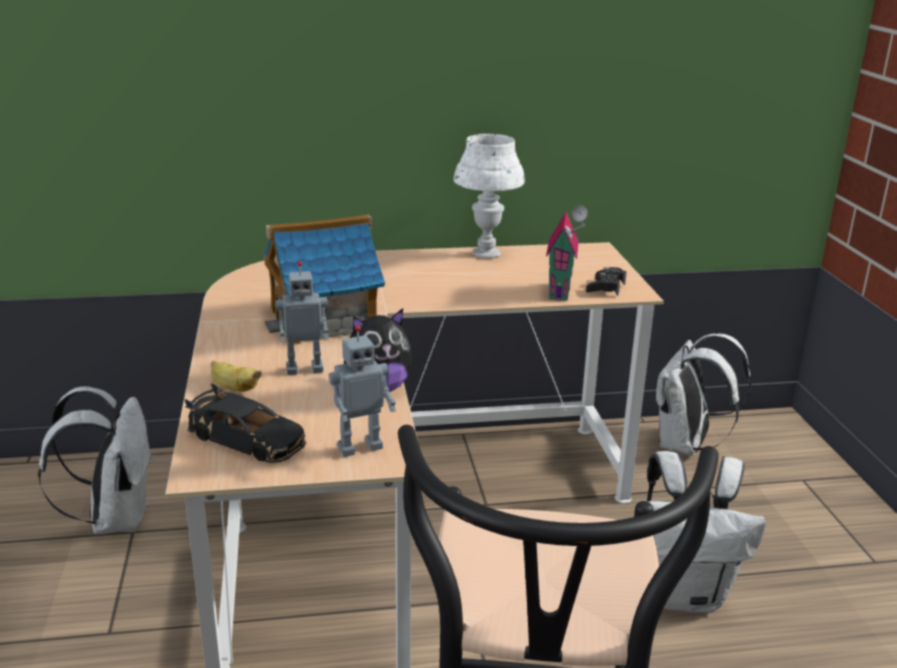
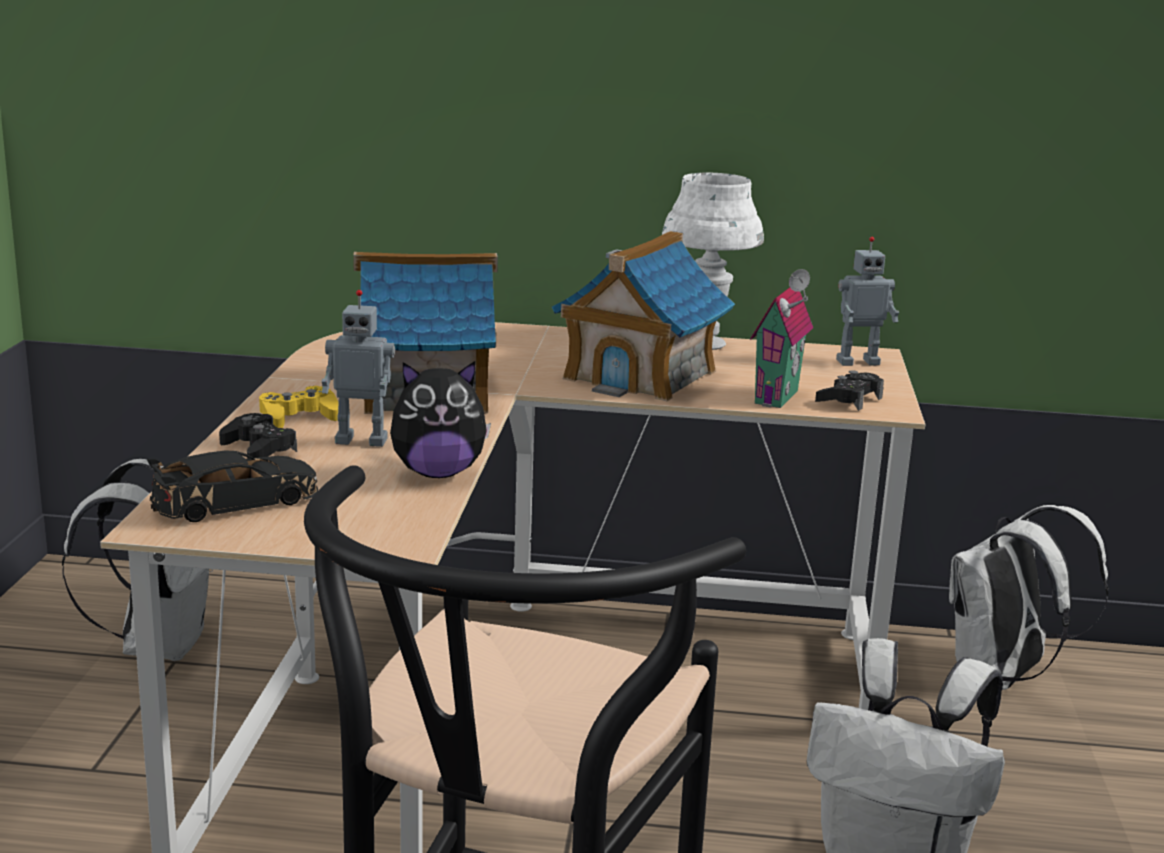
camera: 15 degrees right, 5 degrees down
(233, 388) = (258, 449): banana -> black game controller
(245, 355) = (298, 417): none -> yellow game controller
(246, 440) = (235, 502): black toy car -> black toy car turned 75 degrees counterclockwise
(359, 446) = (369, 528): toy robot -> toy robot (857, 362)
(461, 285) = (641, 375): none -> toy house

